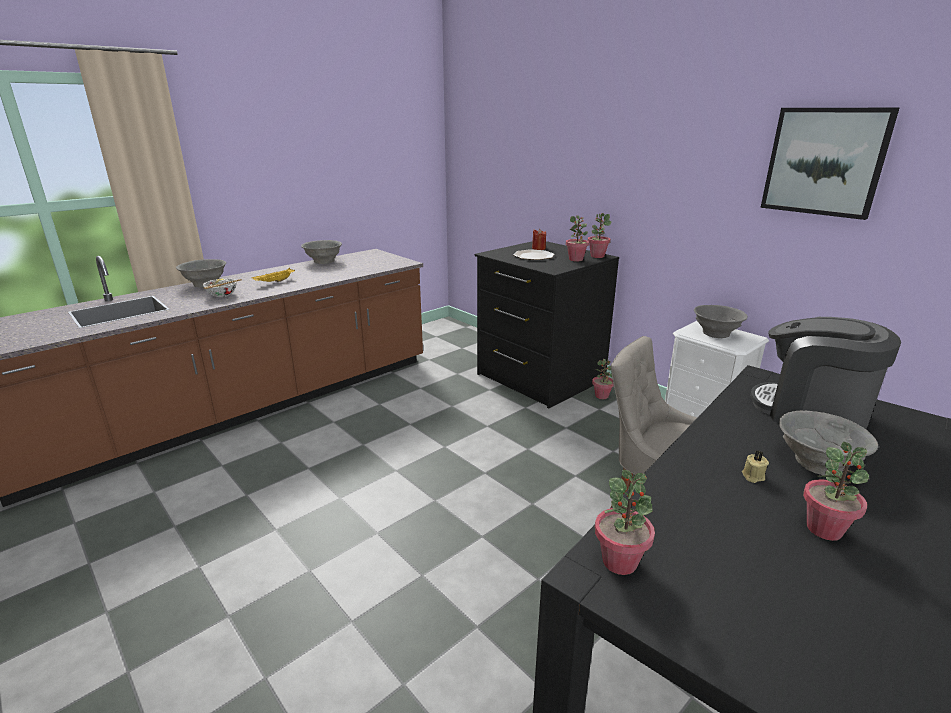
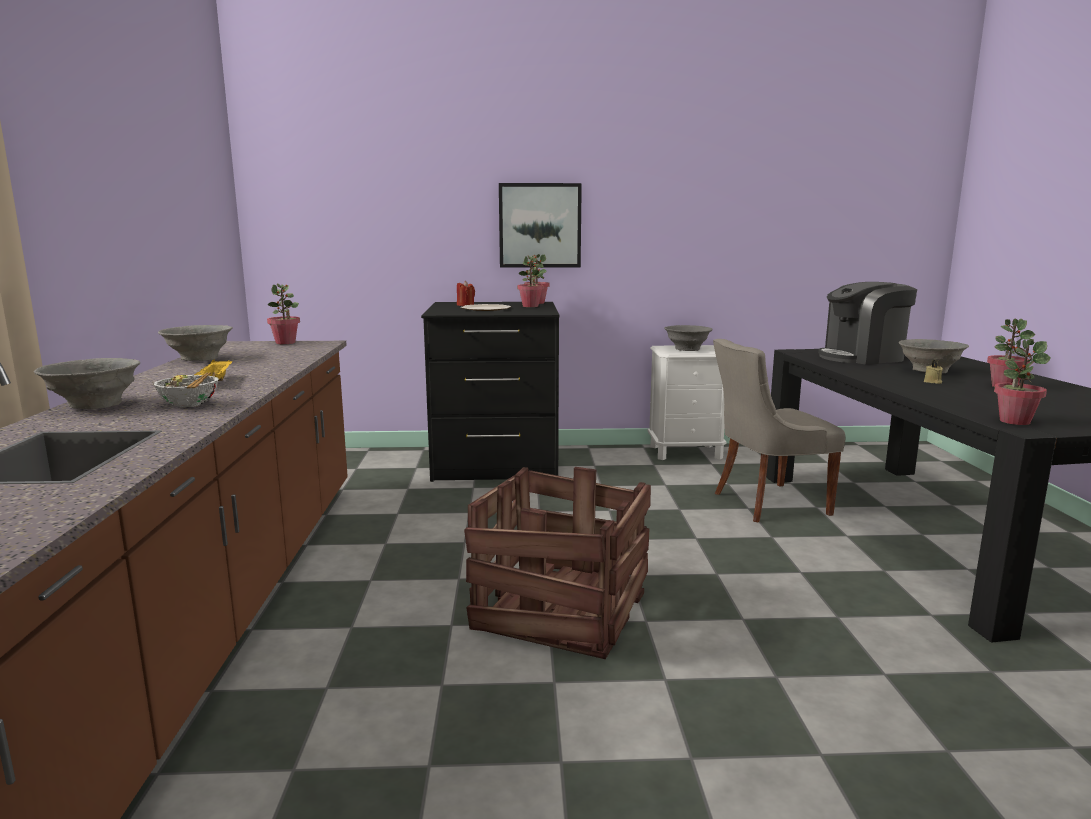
camera: 50 degrees left, 10 degrees down
(361, 494) = (562, 608): none -> crate
(602, 396) = (576, 457): potted plant -> potted plant (286, 342)
(824, 162) = (735, 187): picture -> picture (540, 225)

